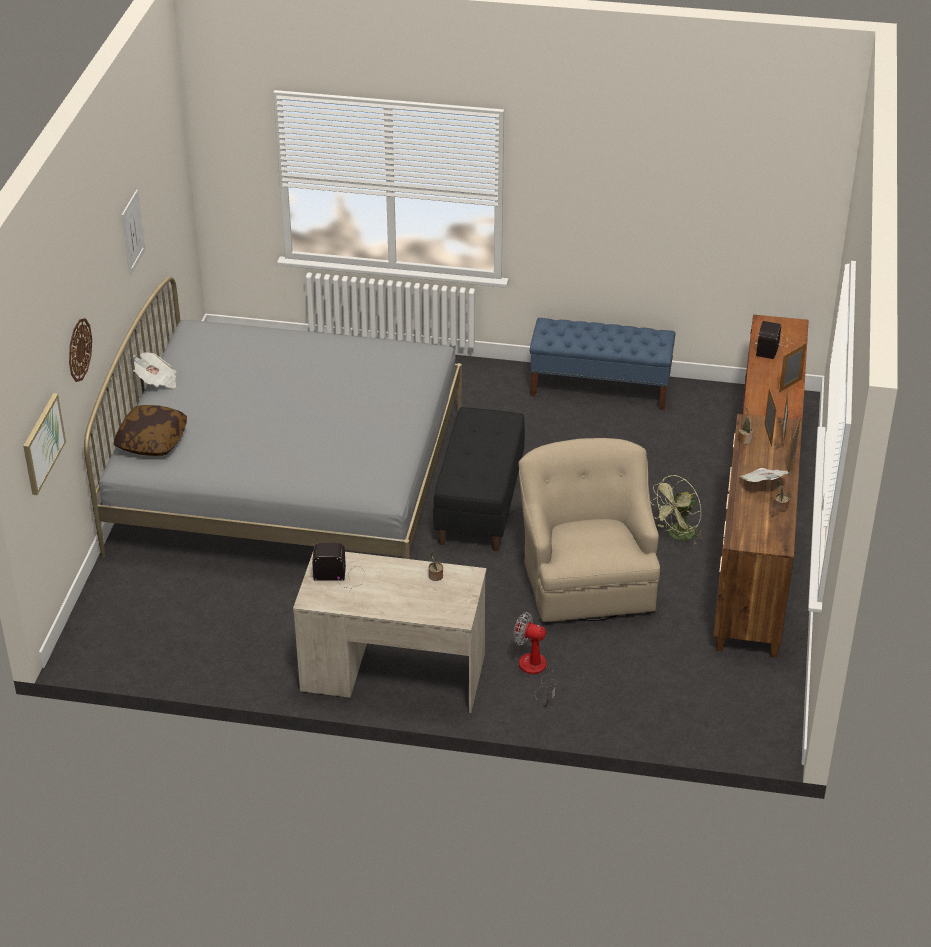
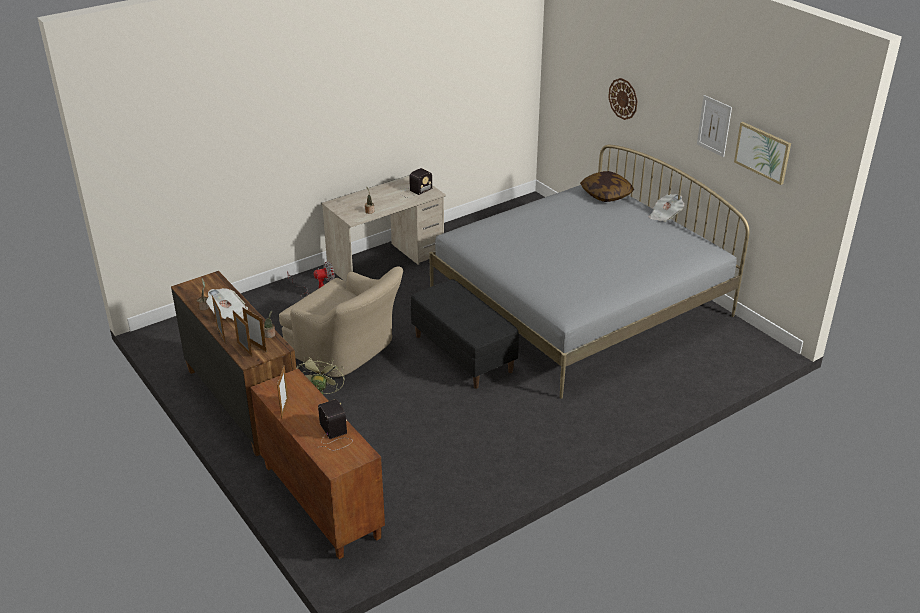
camera: 135 degrees right, 5 degrees down
(42, 443) = (572, 90): picture -> picture (762, 152)
(600, 388) = (503, 478): blue bench -> none

